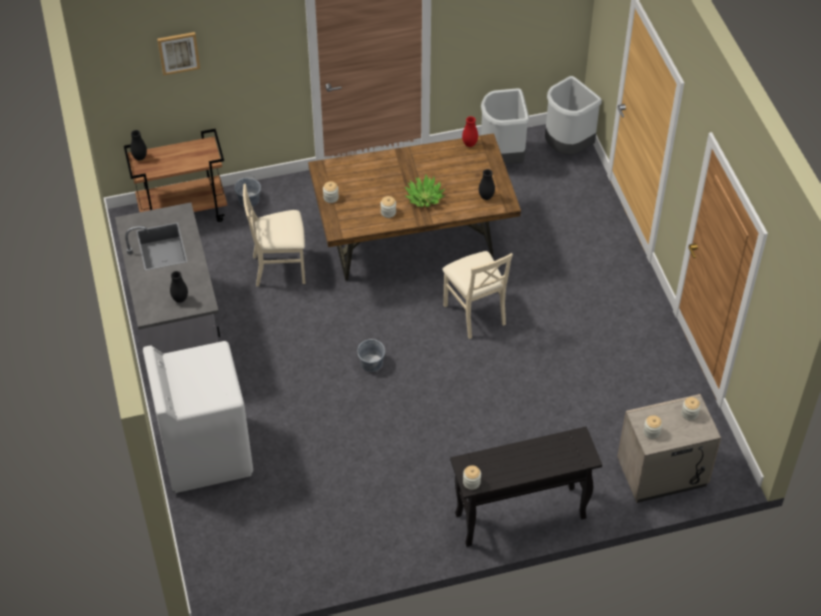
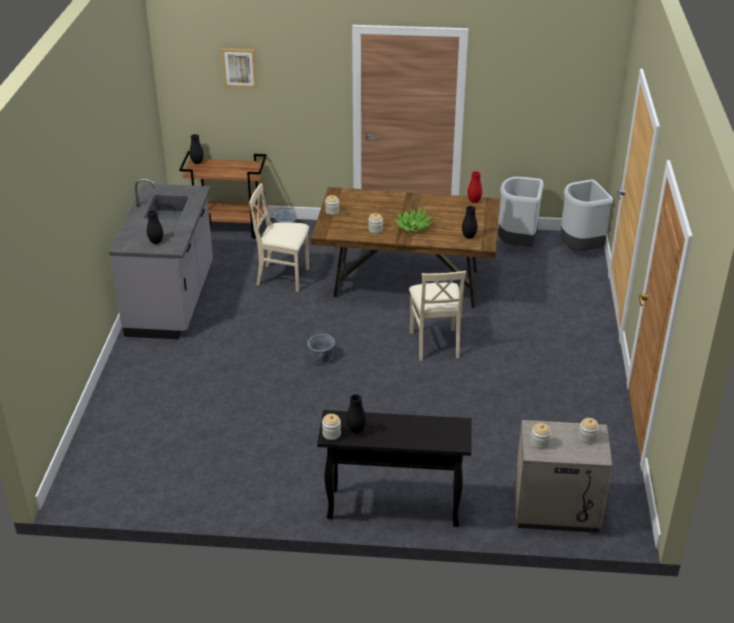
camera: 20 degrees right, 15 degrees down
(205, 452) = (138, 386): white washing machine -> none
(491, 471) = (356, 430): none -> black vase

